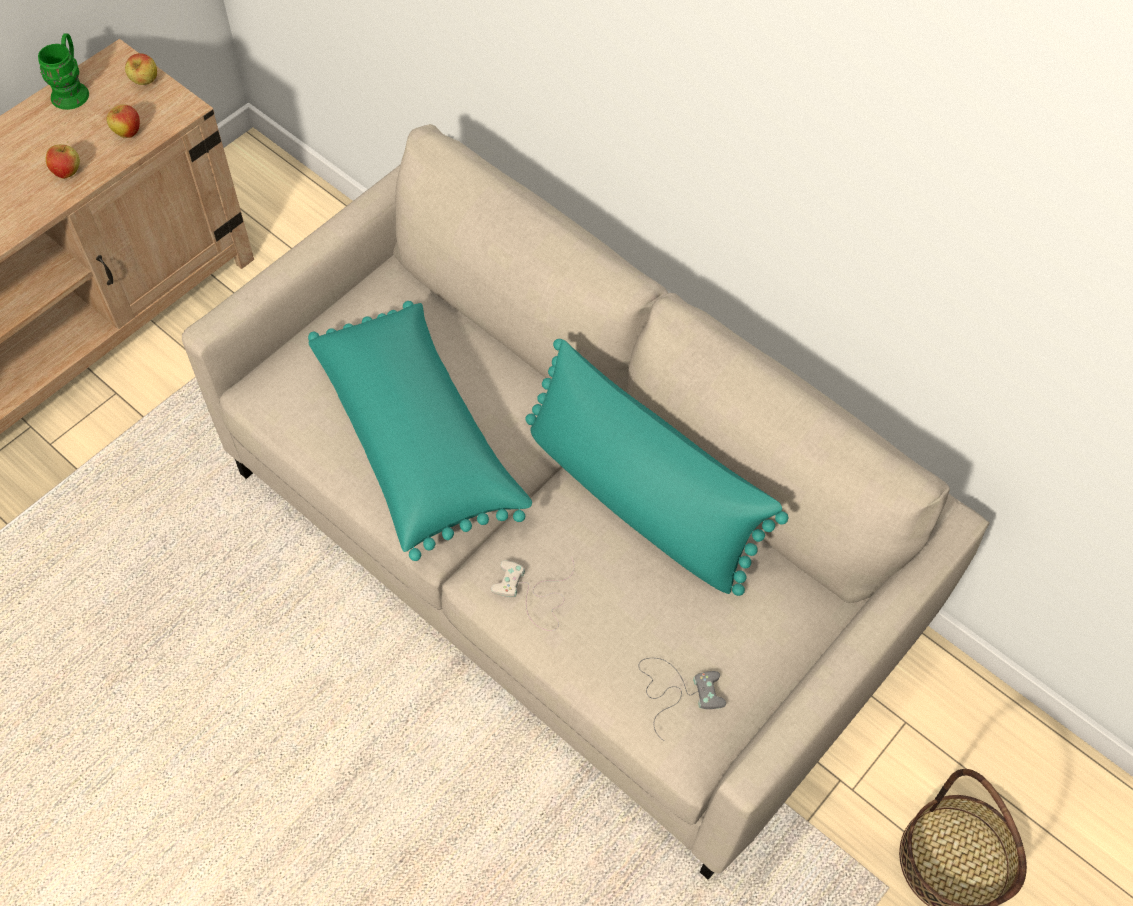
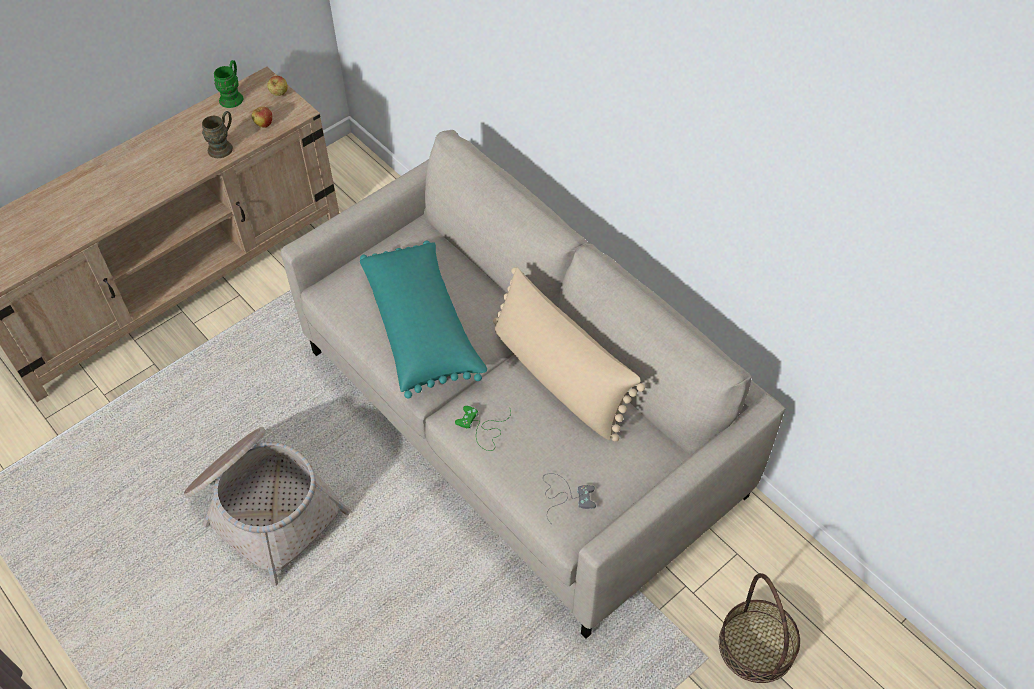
camera: 10 degrees right, 5 degrees down
(68, 172) = (223, 146): apple -> brown mug
(198, 726) = (264, 507): none -> basket
(535, 594) = (483, 428): white game controller -> green game controller
(639, 499) = (559, 377): turquoise pillow -> beige pillow

